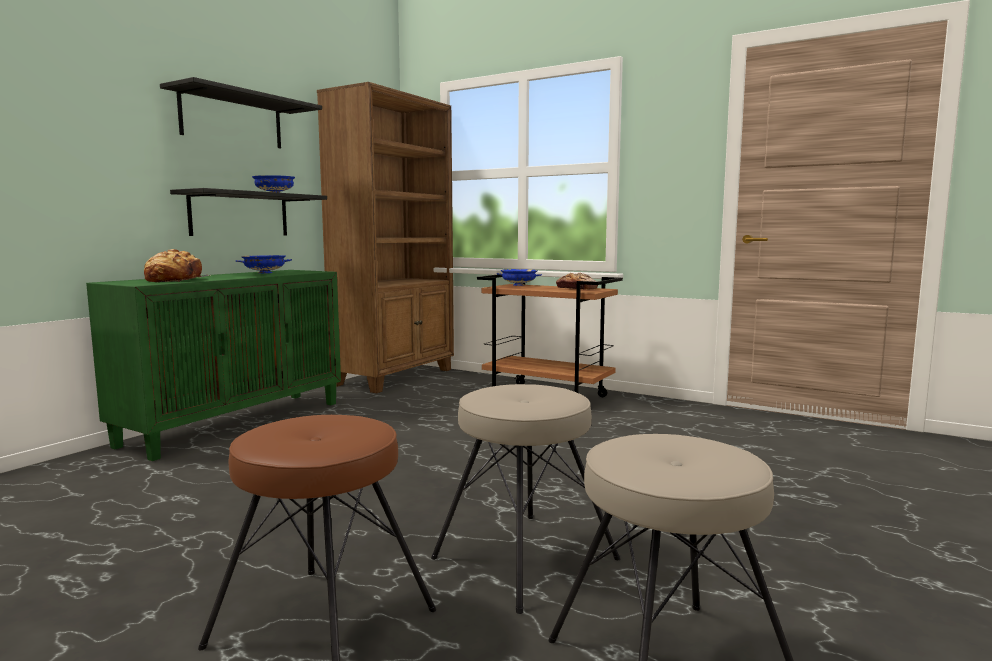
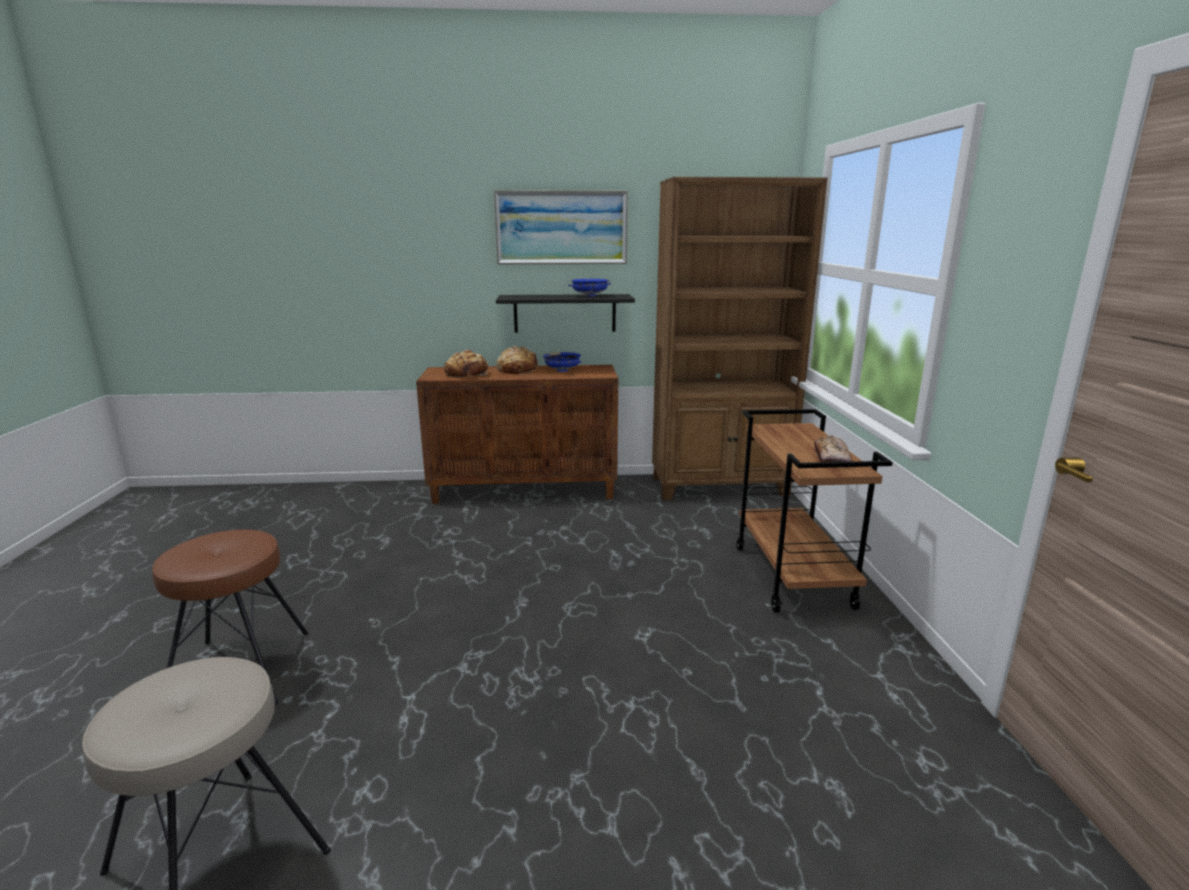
camera: 55 degrees right, 10 degrees up
(215, 275) = (517, 369): none -> bread
(232, 120) = (561, 228): black shelf -> picture
(236, 423) = (525, 490): green cabinet -> brown cabinet
(519, 285) = (804, 430): blue bowl -> none
(523, 557) = (375, 713): beige stool -> none

